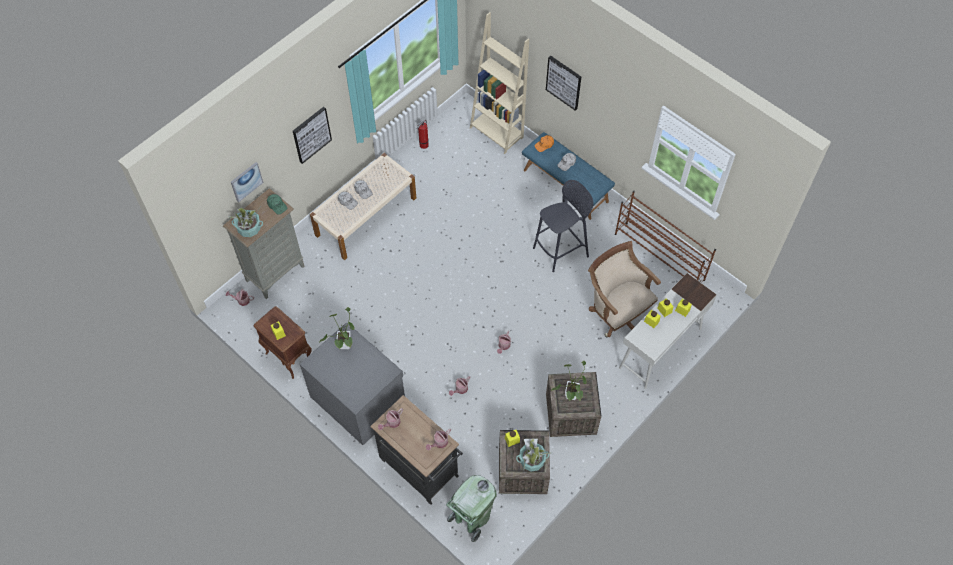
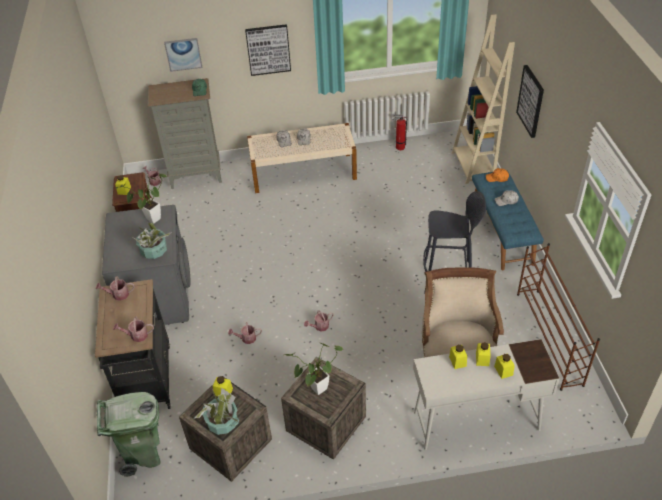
camera: 40 degrees right, 15 degrees down
(249, 228) = (163, 95): potted plant -> potted plant (154, 251)

